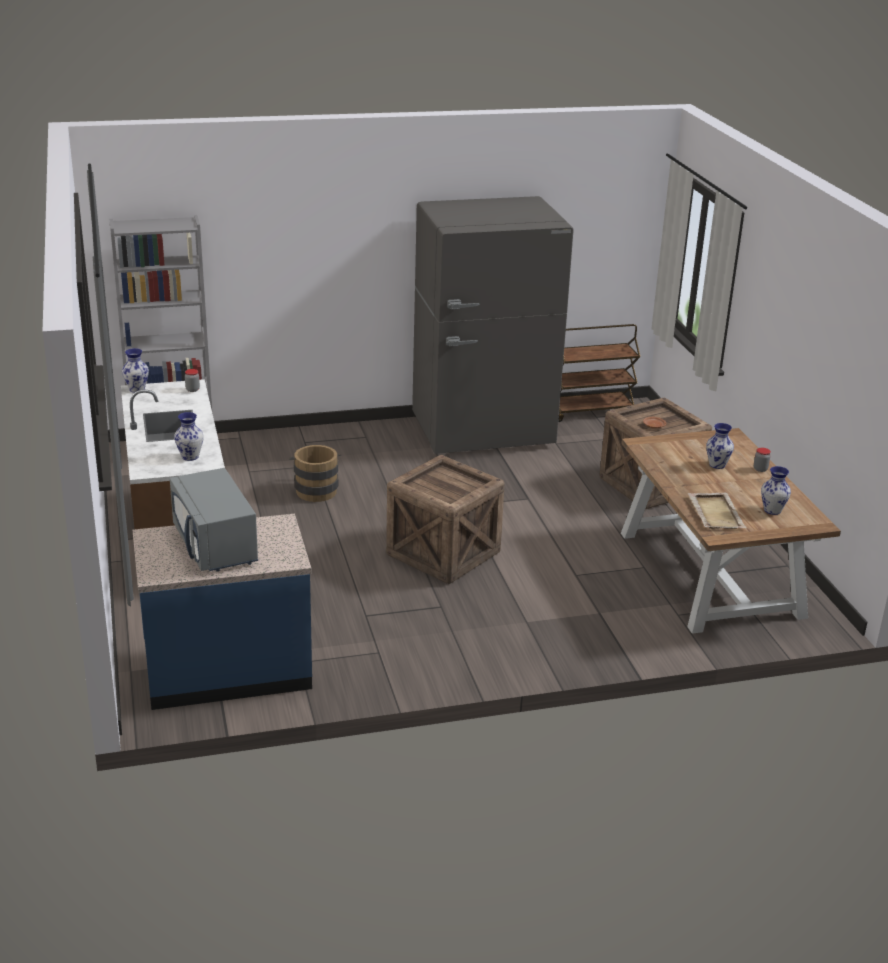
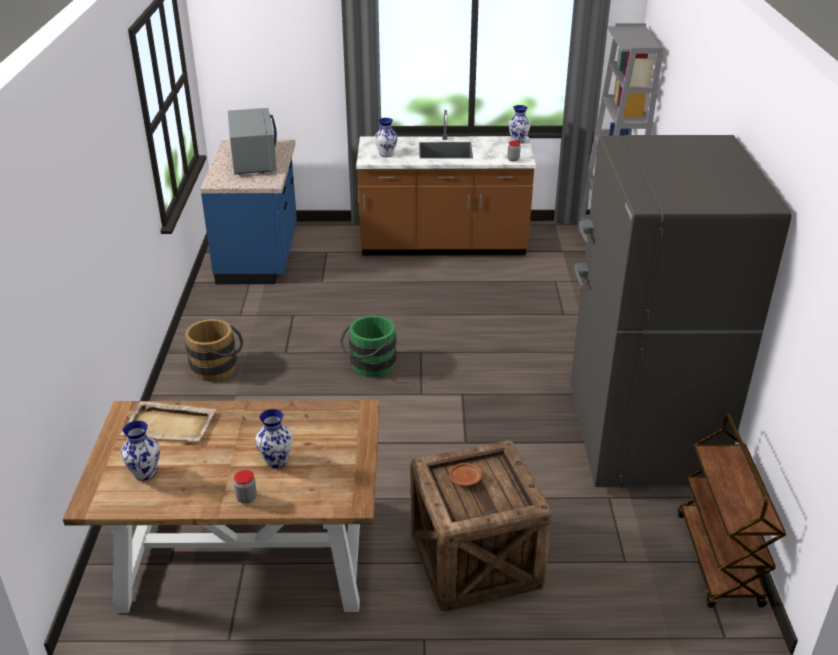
camera: 105 degrees right, 5 degrees up
(216, 546) = (253, 161): grey microwave -> grey microwave turned 90 degrees clockwise
(315, 489) = (513, 311): brown bucket -> brown bucket (218, 368)
(443, 554) = (369, 366): crate -> green bucket

